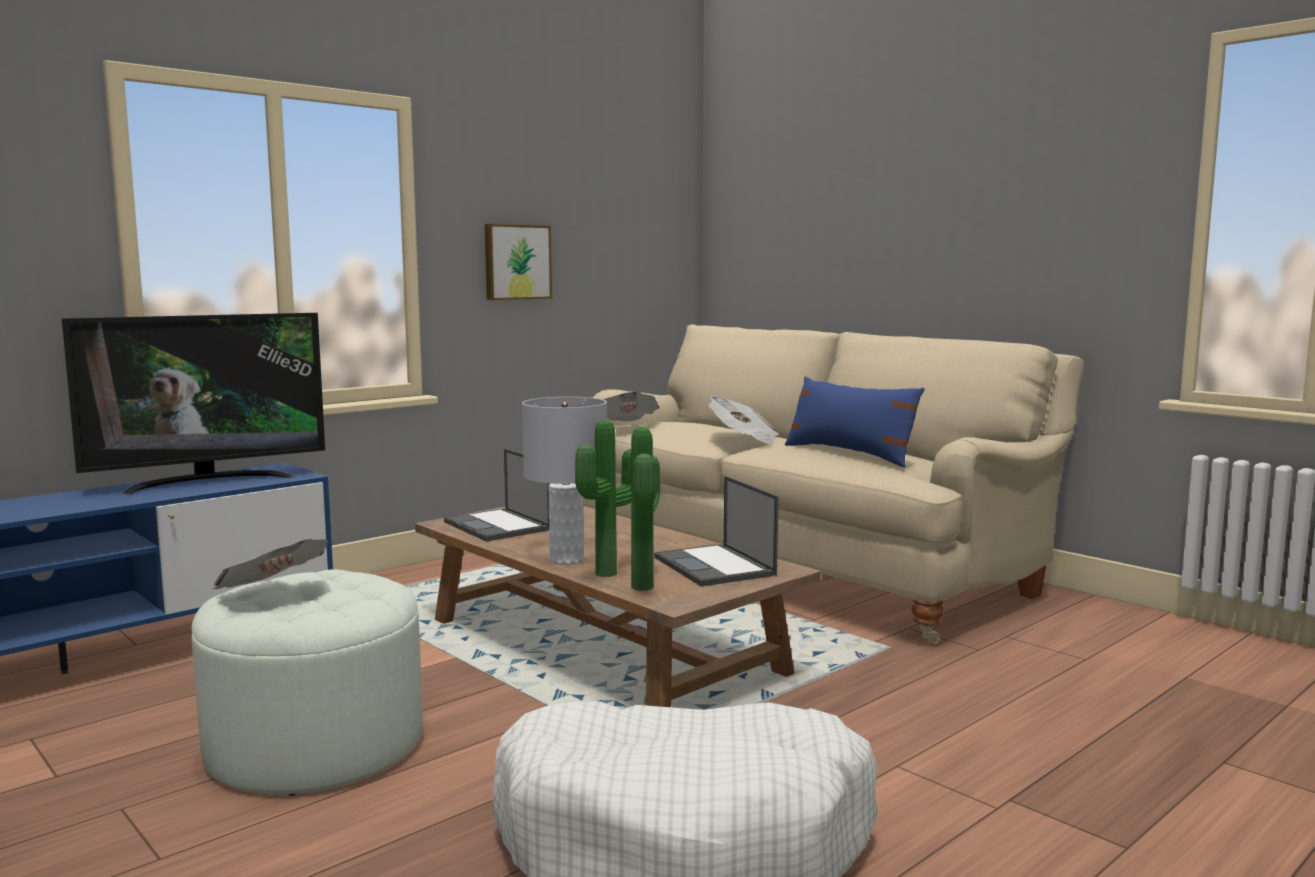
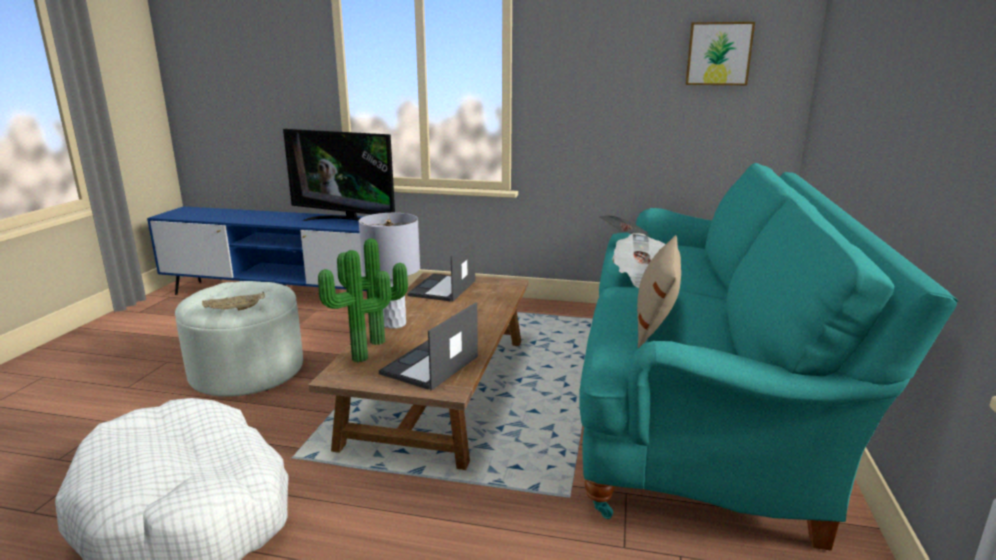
camera: 55 degrees right, 10 degrees up
(272, 594) = (229, 289): newspaper -> none
(381, 600) = (234, 310): none -> beige tray
(516, 262) = (594, 101): picture -> picture (718, 54)
(795, 563) = (699, 397): beige sofa -> turquoise sofa
(850, 454) = (656, 319): blue pillow -> beige pillow

